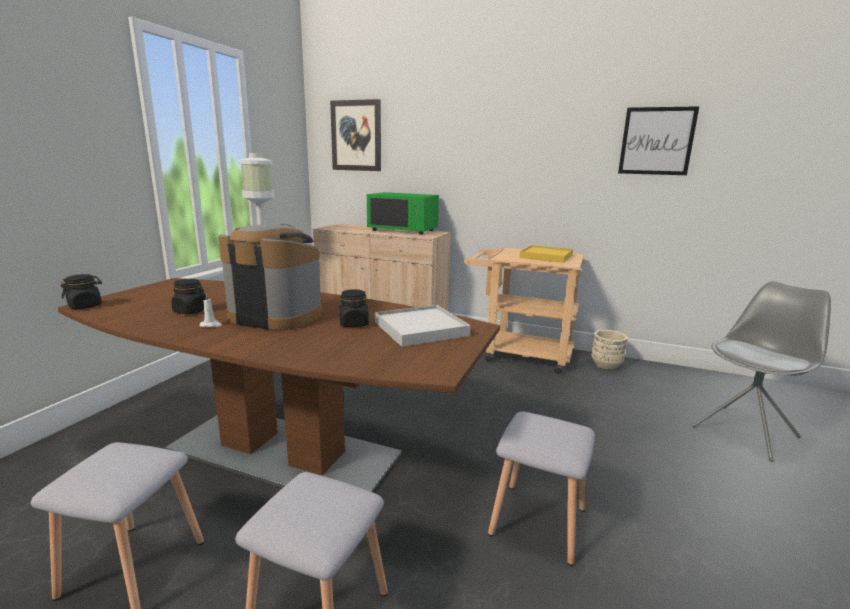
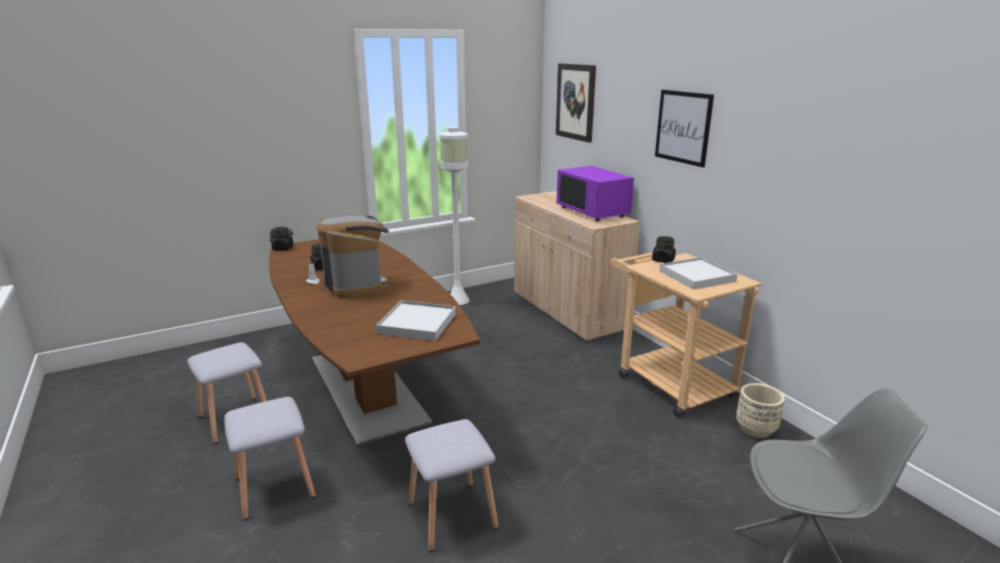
camera: 40 degrees right, 5 degrees up
(354, 324) = (387, 305): black jar -> black jar (663, 260)
(403, 230) = (593, 211): green microwave -> purple microwave
(546, 256) = (696, 276): yellow tray -> white tray
(656, 141) = (862, 150): picture -> picture (683, 127)

